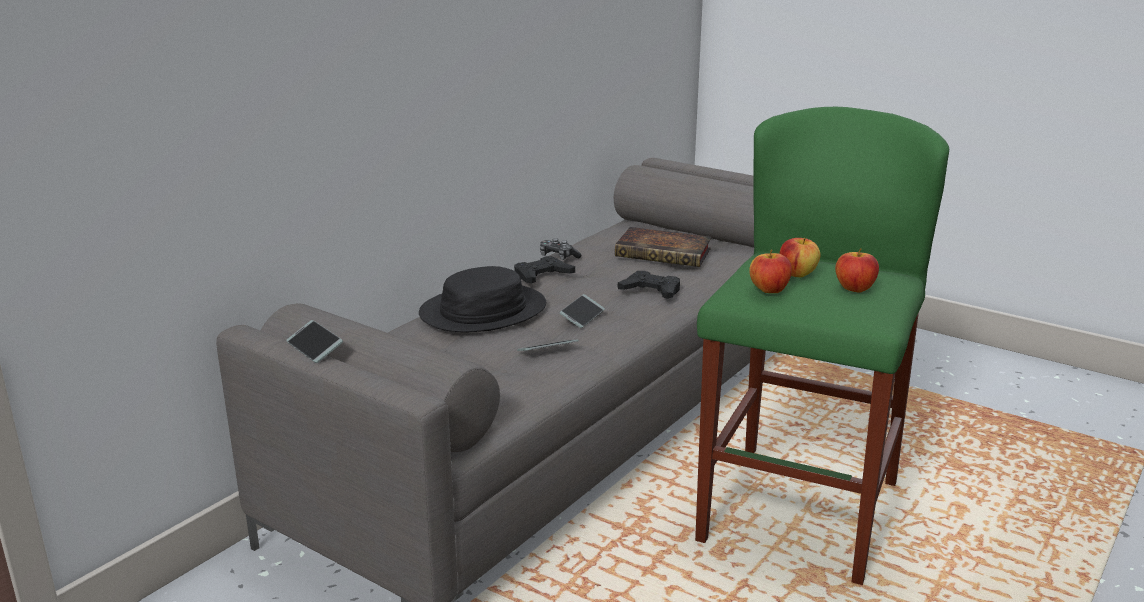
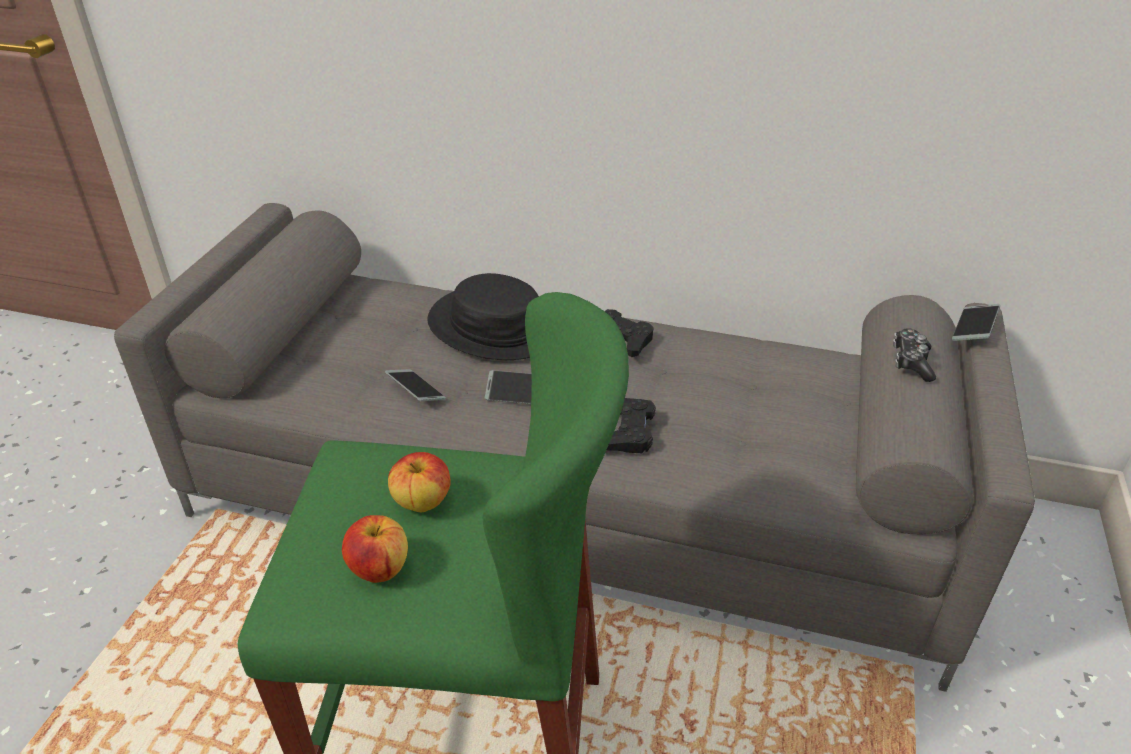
camera: 70 degrees right, 15 degrees up
(315, 348) = (237, 248): phone -> phone (974, 328)
(558, 257) = (685, 336): game controller -> game controller (911, 362)
(666, 253) = (766, 417): book -> none
(769, 290) = (351, 482): apple -> none

